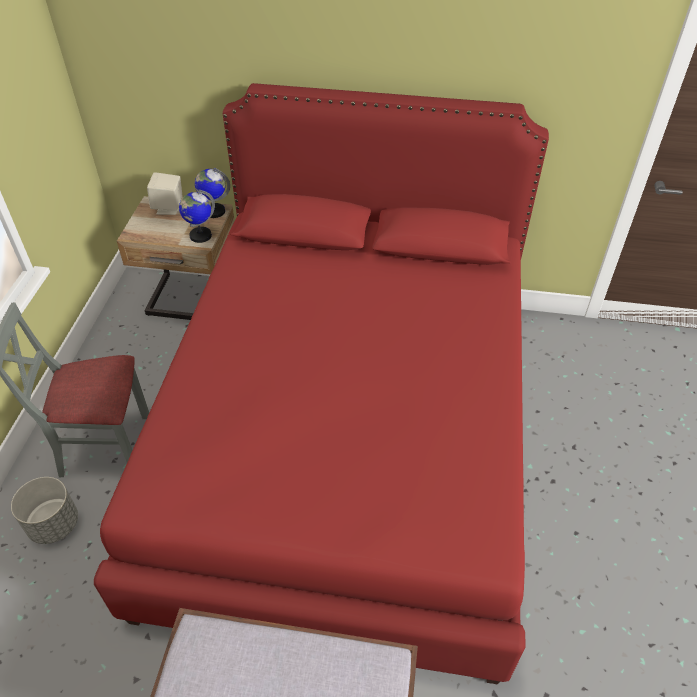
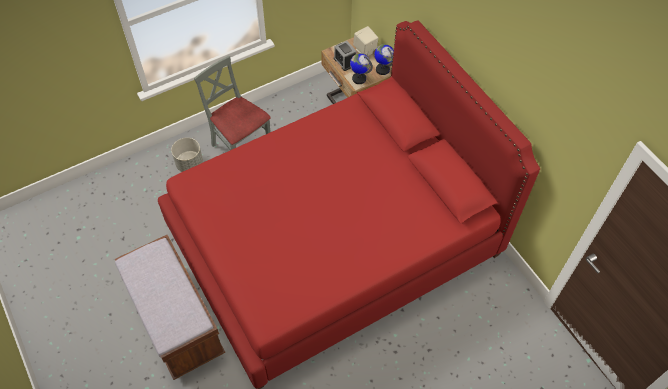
camera: 50 degrees right, 10 degrees up
(161, 232) = (345, 62): none -> alarm clock

